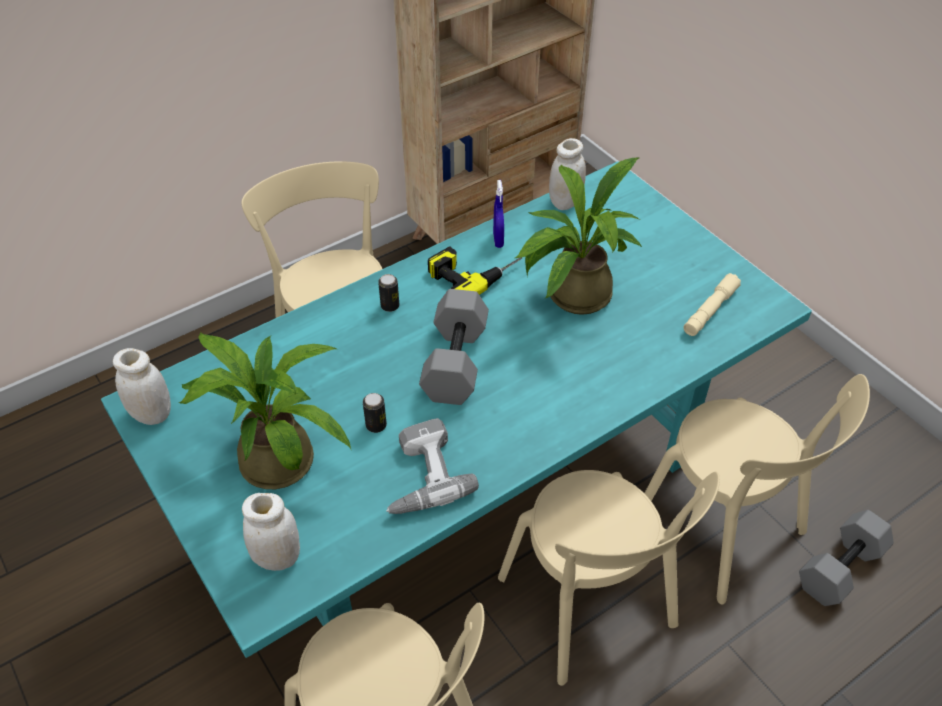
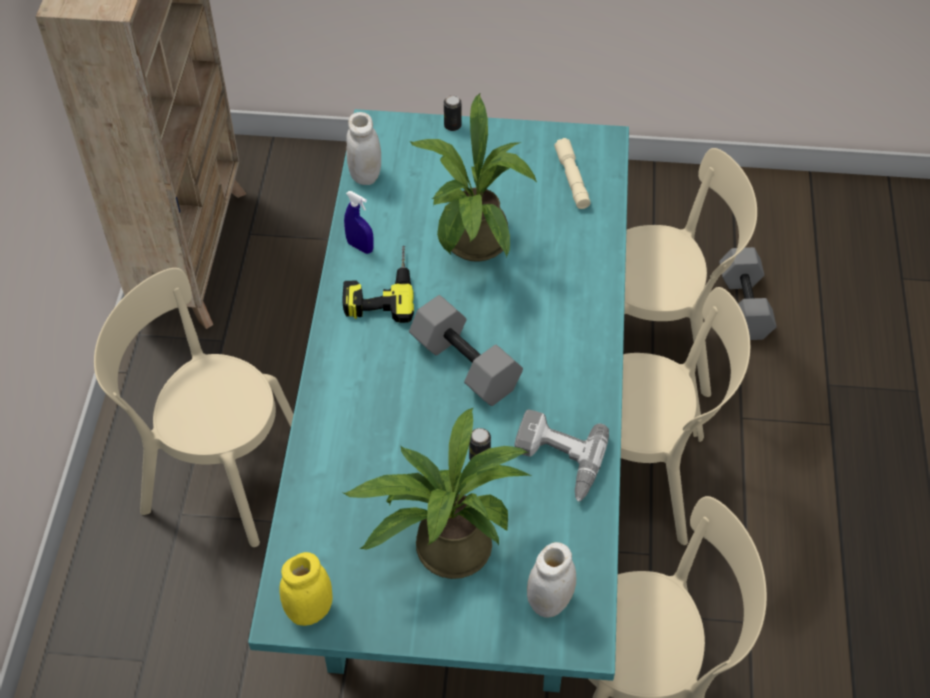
camera: 50 degrees left, 5 degrees up
(152, 414) = (310, 611): white jar -> yellow jar
(390, 306) = (358, 367): can -> can (452, 126)

